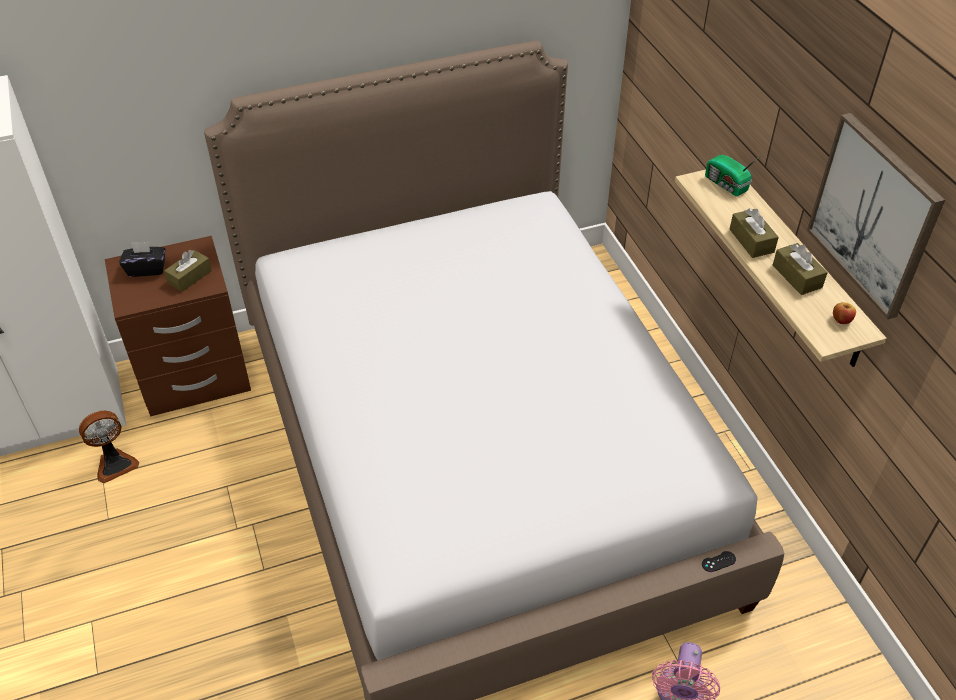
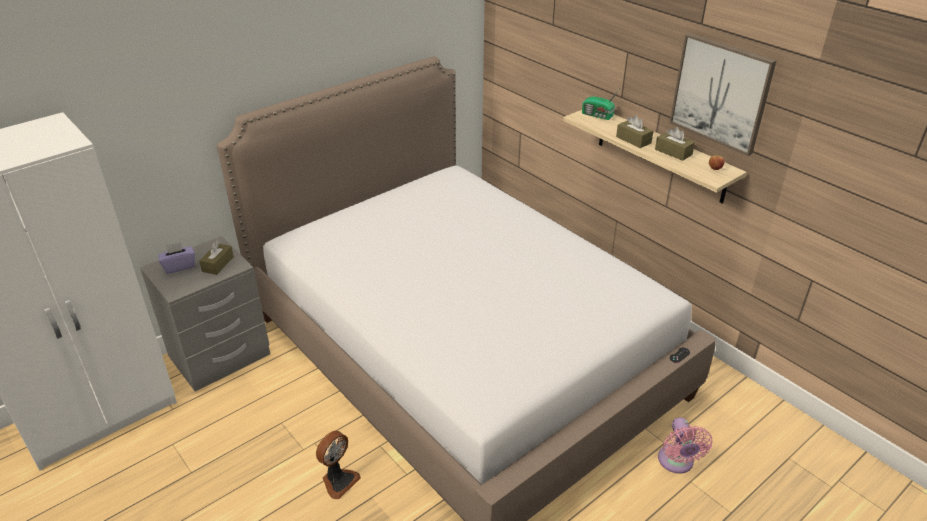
camera: 20 degrees left, 10 degrees down
(115, 464) = (179, 432): fan -> fan (338, 480)
(147, 269) = (179, 266): black tissue box -> purple tissue box
(195, 377) = (220, 356): brown nightstand -> grey nightstand

